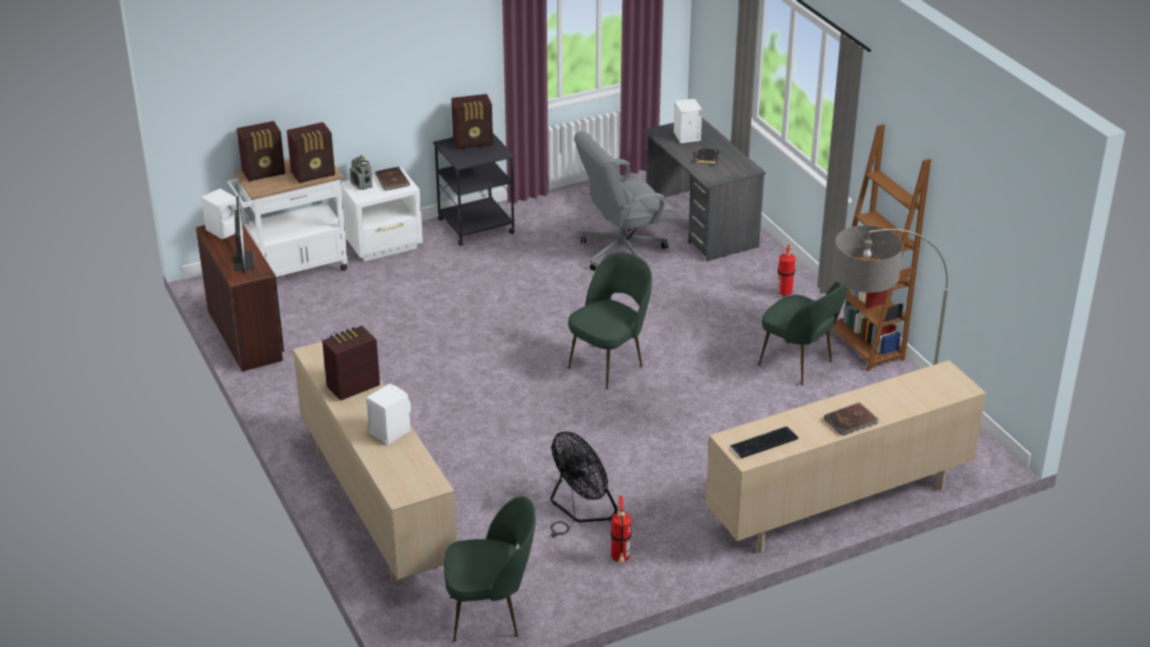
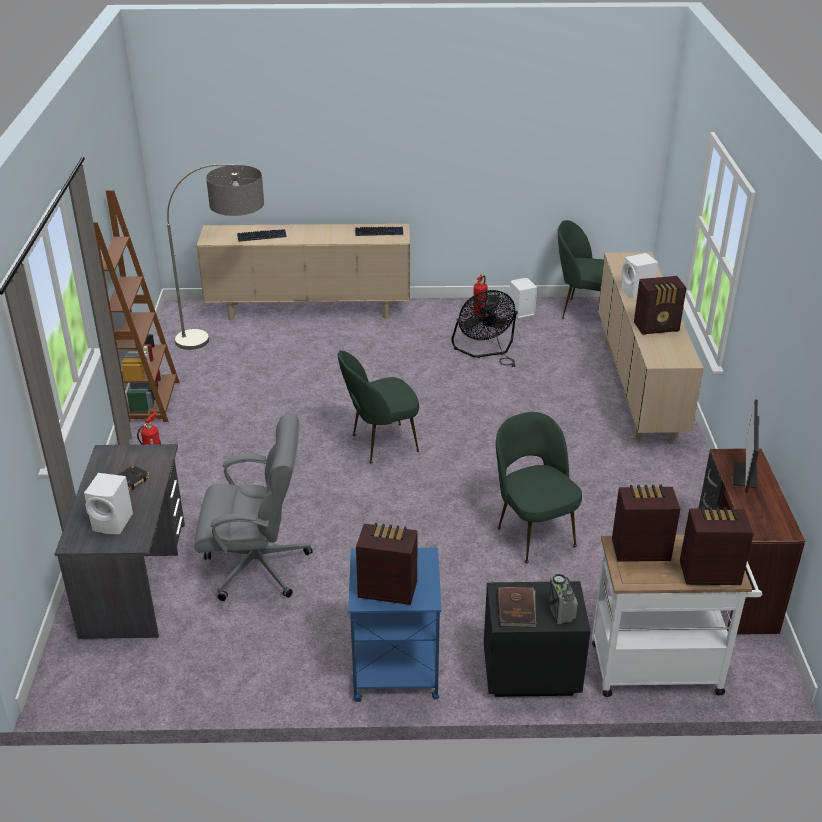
camera: 155 degrees left, 0 degrees up
(224, 230) = (767, 524): white speaker -> white speaker (520, 311)
(385, 245) = (529, 673): white nightstand -> black nightstand
(477, 225) = (394, 668): black cart -> blue cart
(574, 508) = (489, 351): black fan -> black fan turned 90 degrees clockwise
(800, 366) = (224, 400): green chair -> green chair (533, 533)
(851, 421) = (309, 230): brown book -> none
(894, 394) = (261, 236): none -> keyboard

